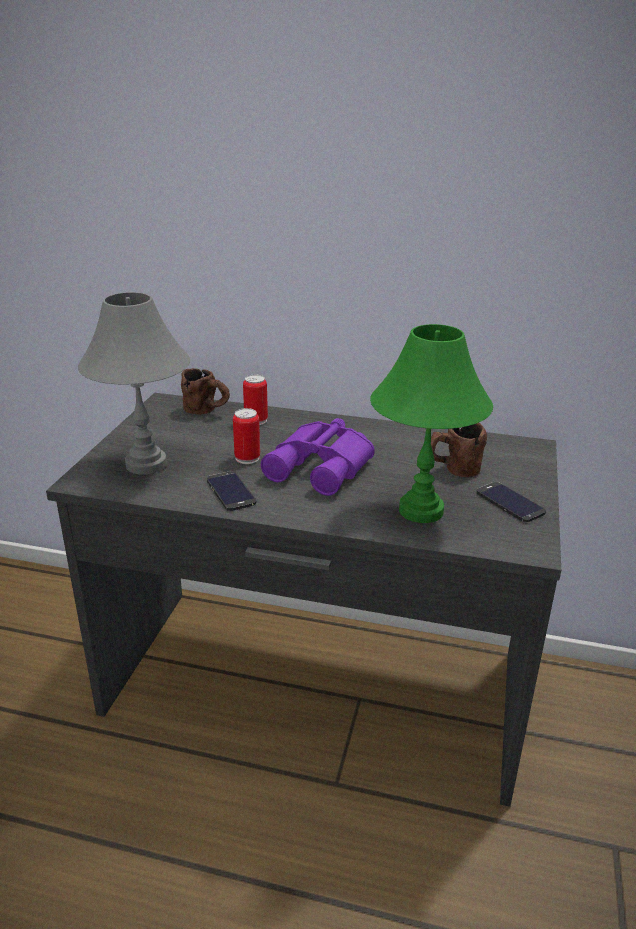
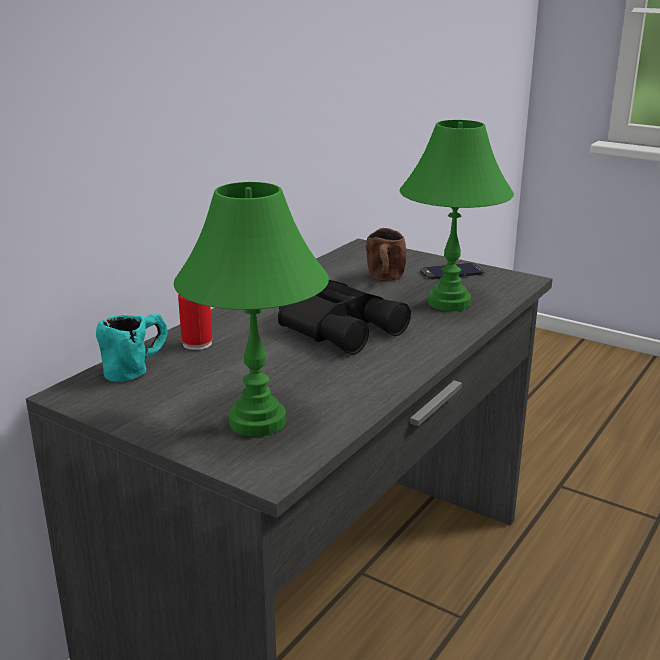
camera: 70 degrees left, 5 degrees down
(147, 464) = (256, 421): grey table lamp -> green table lamp
(208, 411) = (138, 367): brown mug -> turquoise mug
(230, 491) = (363, 378): phone -> none
(247, 458) = (291, 360): can -> none
(323, 467) = (340, 327): purple binoculars -> black binoculars

